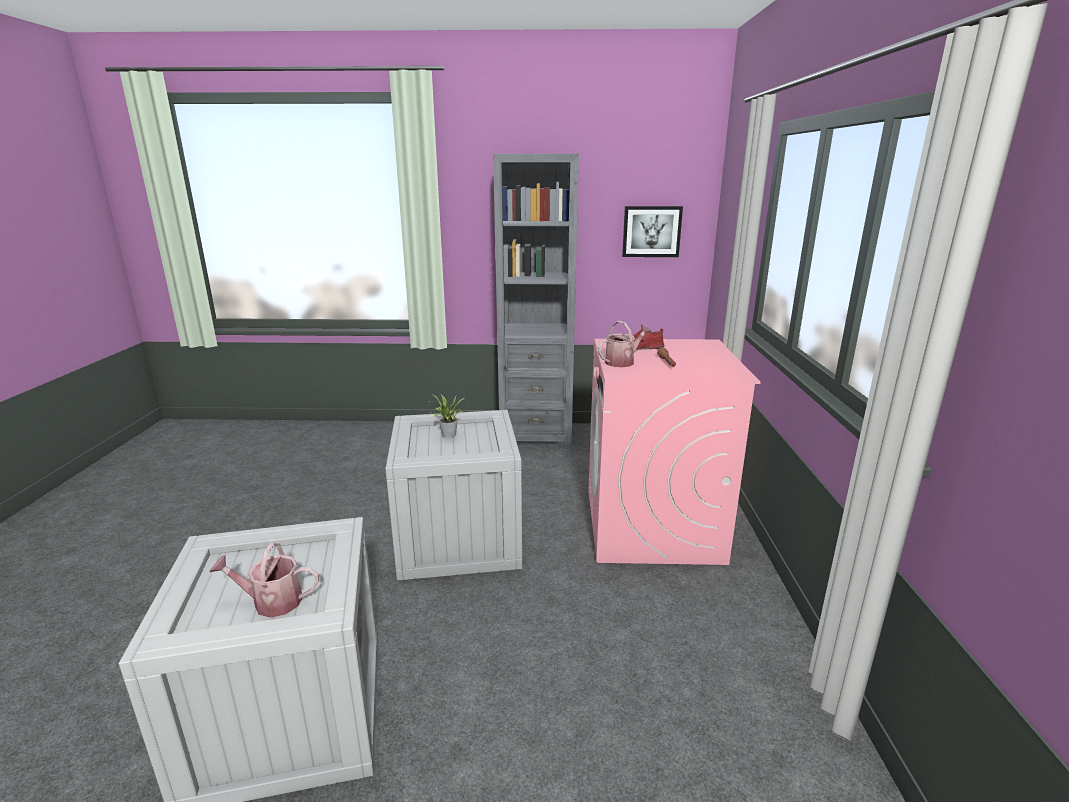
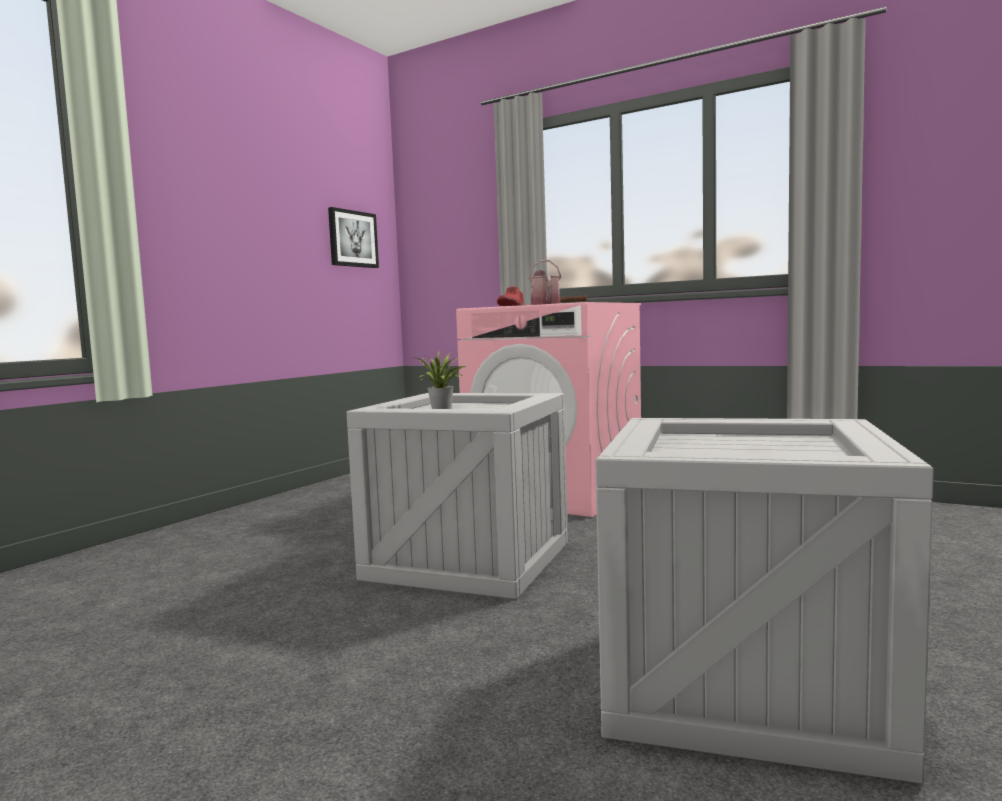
camera: 60 degrees left, 15 degrees down
(271, 602) = (790, 446): watering can -> none
(536, 435) = (299, 501): grey bookcase -> none

